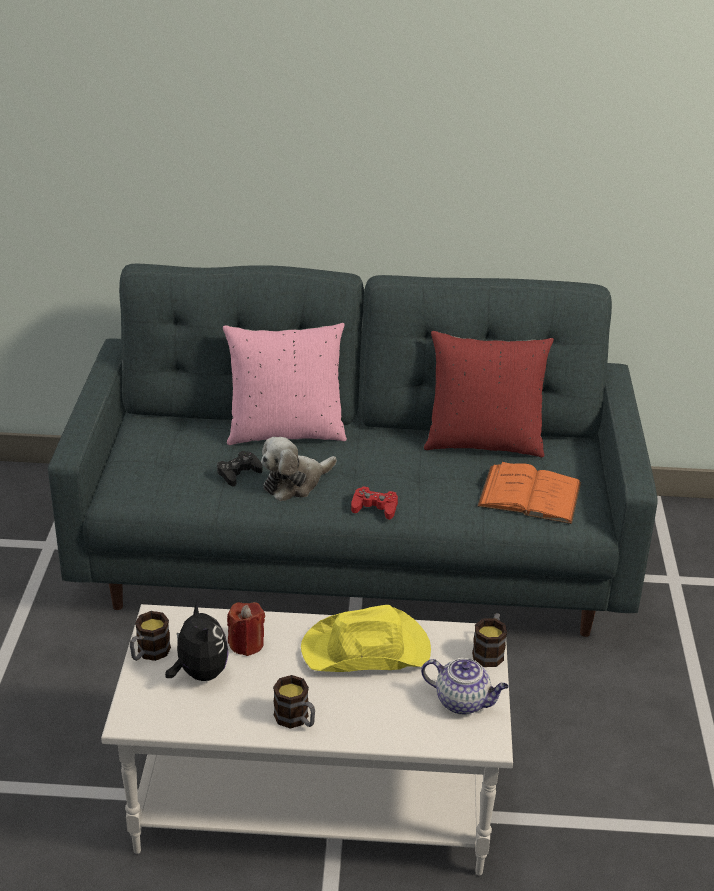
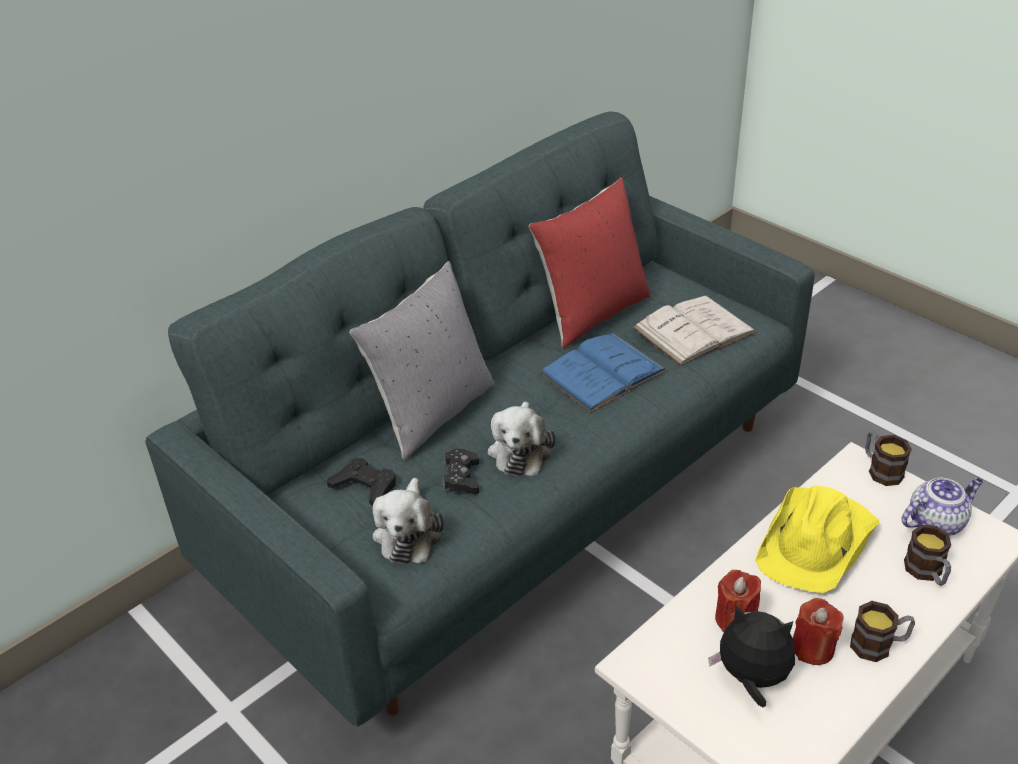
camera: 45 degrees left, 5 degrees up
(149, 653) = (685, 703): mug -> mug (927, 573)
(167, 479) = (408, 533): none -> plush toy
(186, 443) = (365, 486): none -> black game controller
(258, 689) = (812, 648): none -> red candle
(285, 432) = (432, 412): pink pillow -> grey pillow
(375, 507) = (617, 422): red game controller -> none
(421, 477) = (603, 372): none -> blue book
(530, 494) = (694, 330): orange book -> white book

